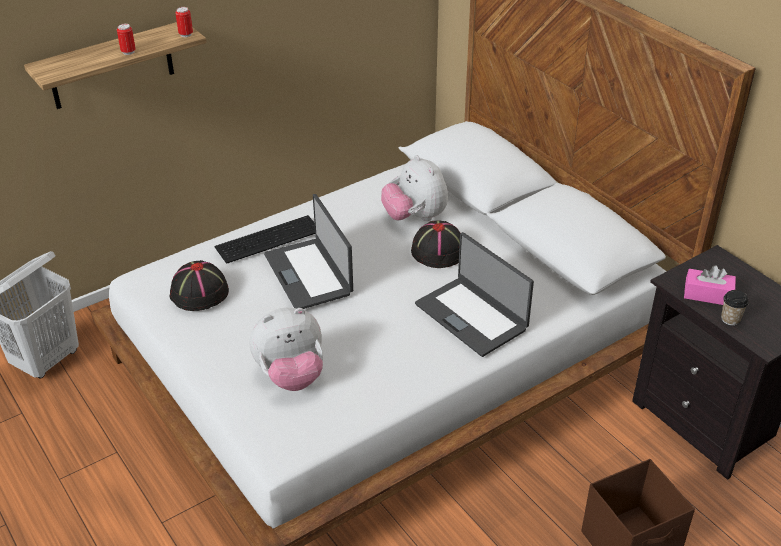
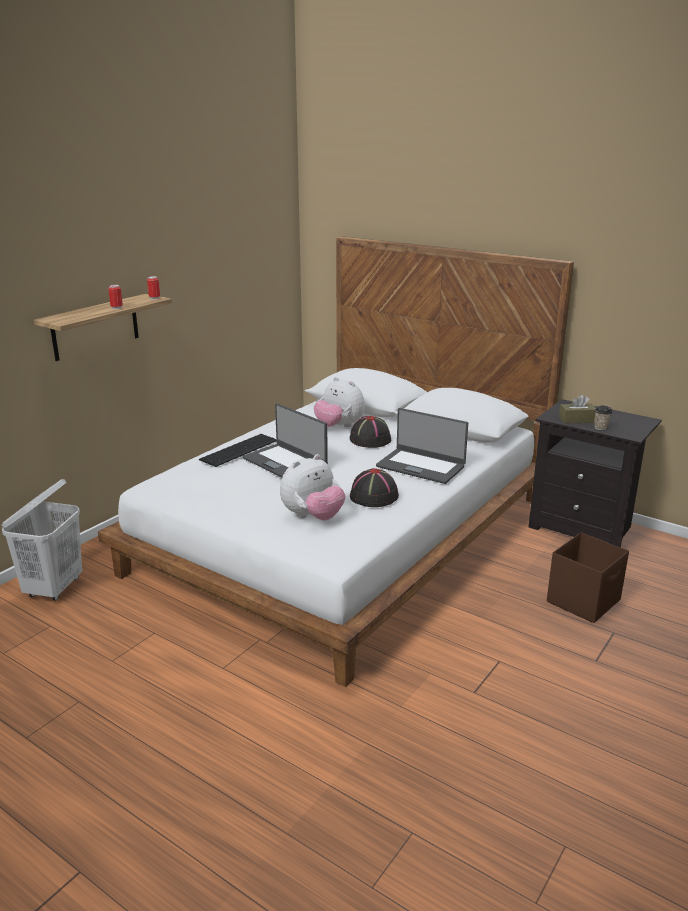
camera: 20 degrees left, 15 degrees down
(199, 293) = (205, 484): black hat -> black hat (373, 496)
(707, 295) = (577, 420): pink tissue box -> brown tissue box

